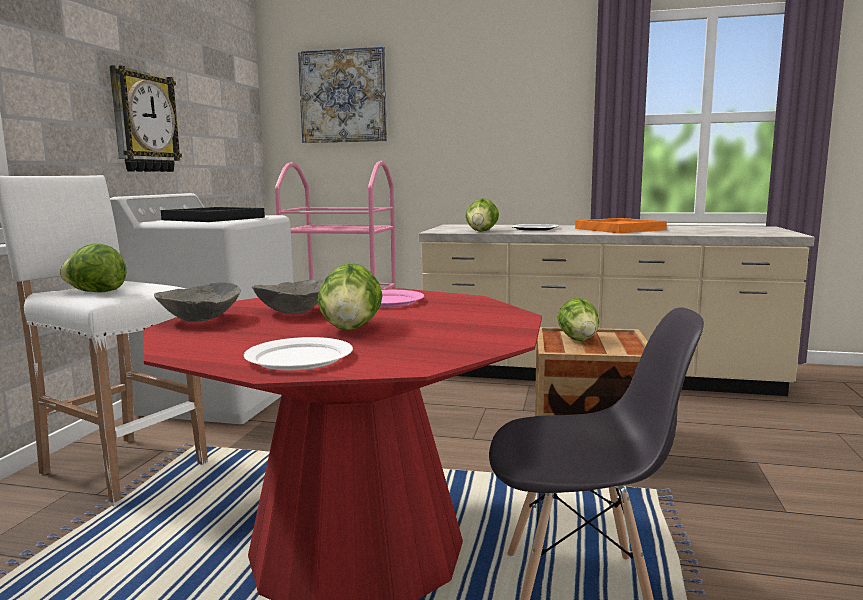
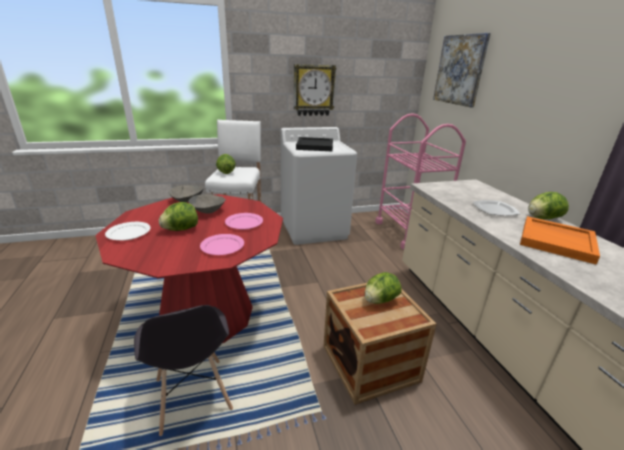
camera: 60 degrees right, 15 degrees up
(463, 314) = (222, 246): none -> pink plate
(482, 231) = (445, 197): lettuce -> lettuce (542, 218)

